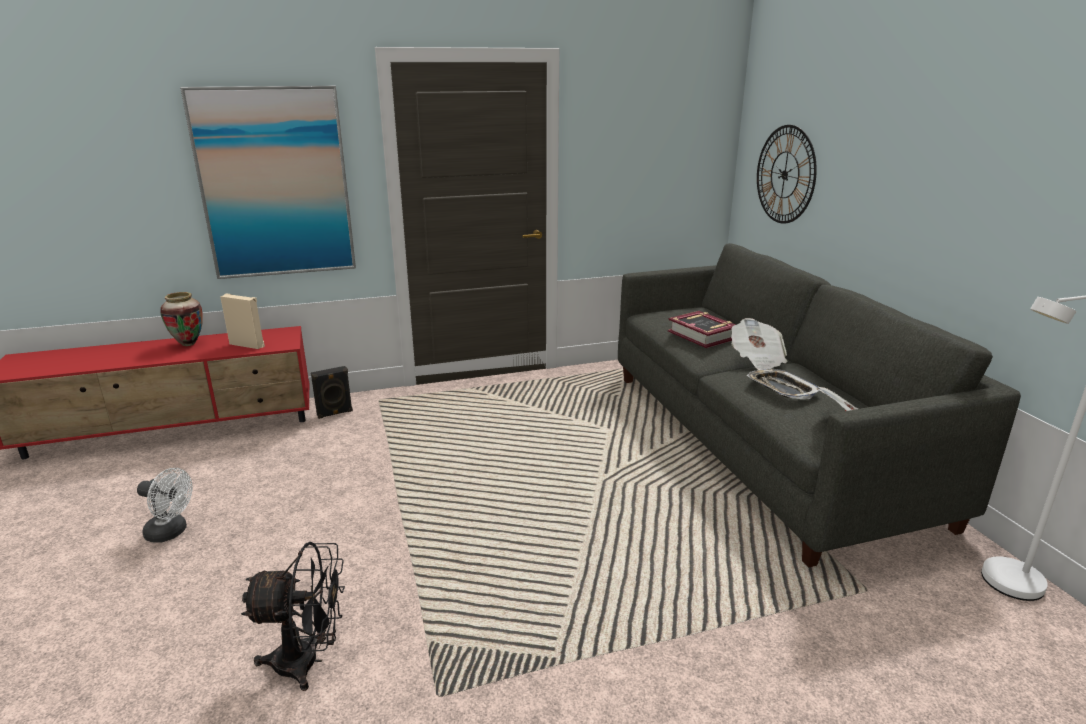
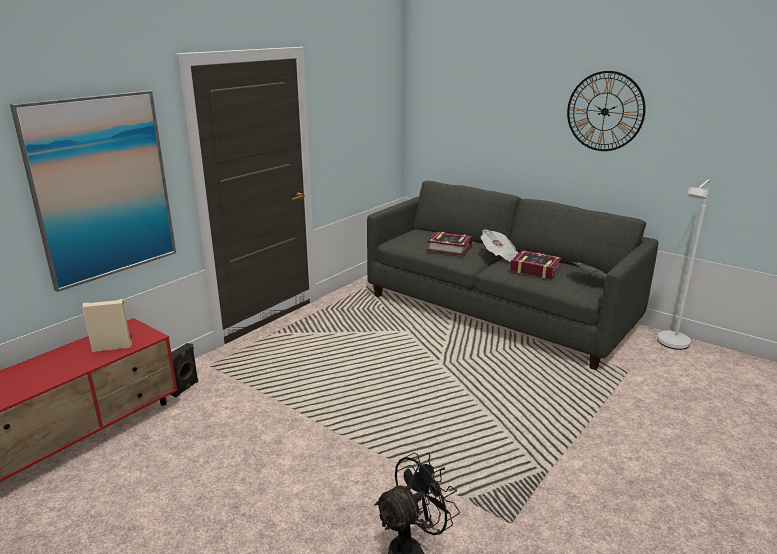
camera: 35 degrees left, 0 degrees up
(171, 532) = (176, 530): white fan -> none
(188, 344) = (45, 364): vase -> none
(781, 389) = (535, 269): tray -> book
(785, 175) = (456, 128): wall clock -> wall clock (605, 111)

